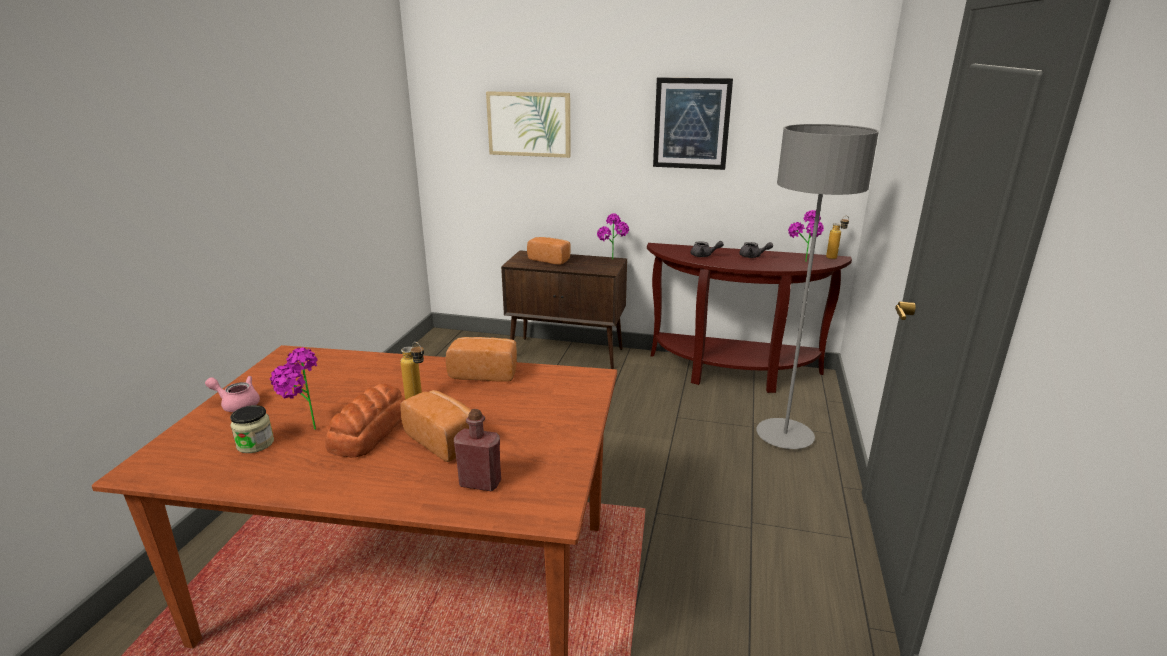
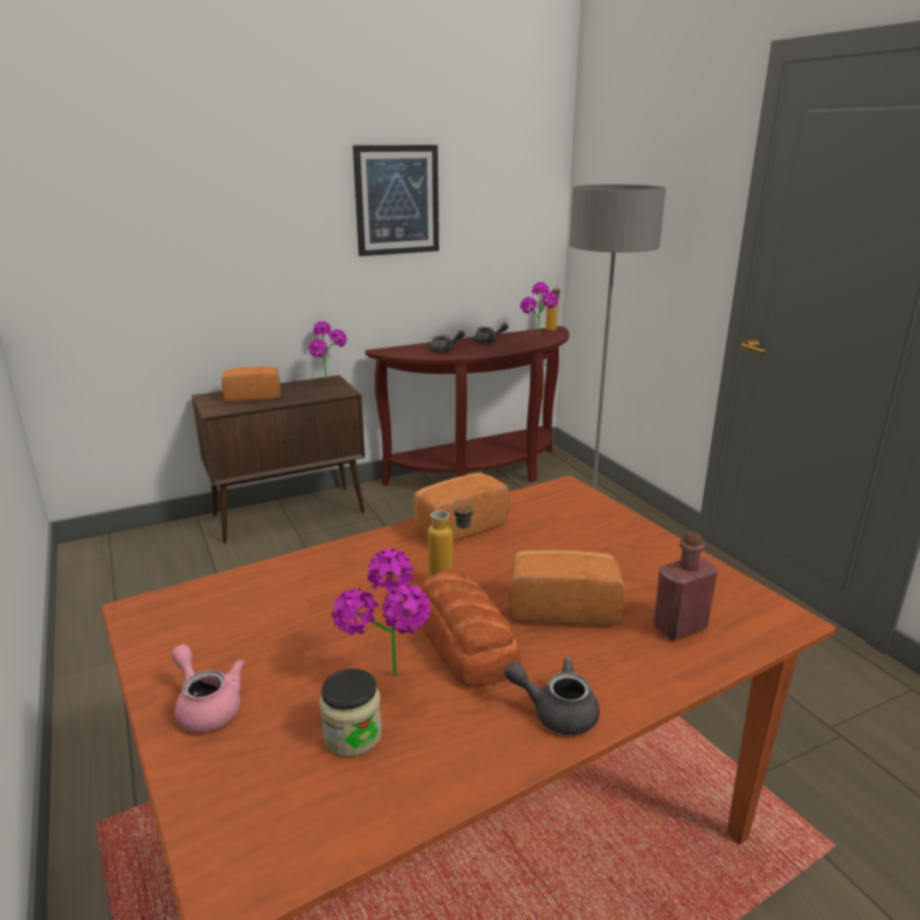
camera: 40 degrees left, 0 degrees up
(237, 404) = (207, 706): pink teapot -> pink teapot turned 75 degrees clockwise
(338, 483) = (556, 712): none -> grey teapot
(529, 124) = (185, 215): picture -> none

